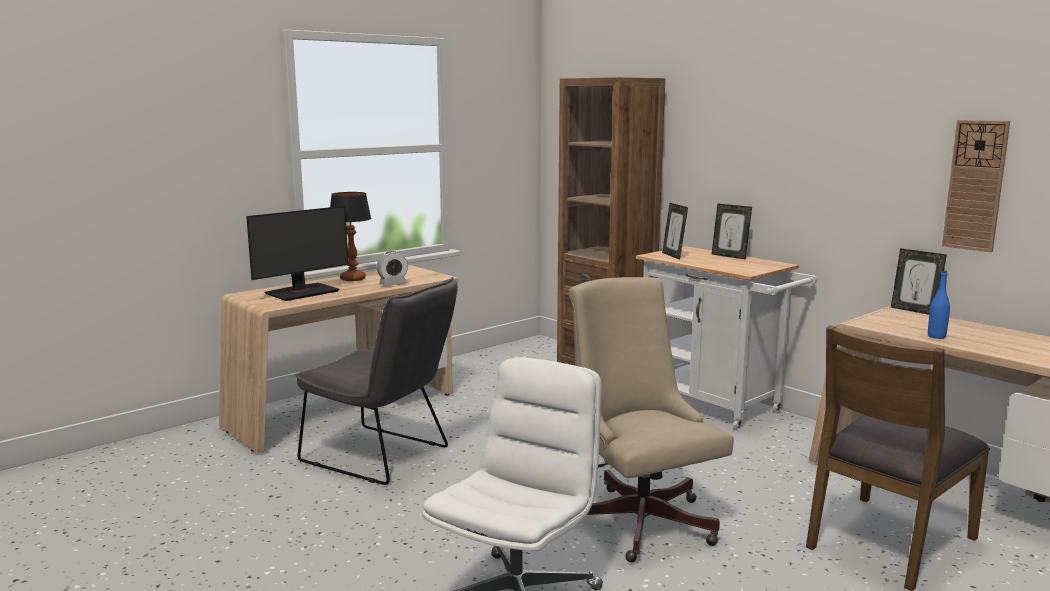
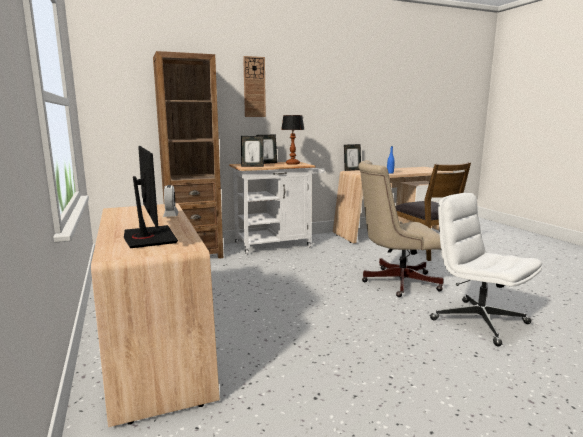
camera: 70 degrees left, 0 degrees up
(353, 279) = (124, 222): table lamp -> table lamp (292, 163)
(382, 457) = (271, 339): grey chair -> none
(975, 185) = (365, 115): wall clock -> wall clock (254, 87)

